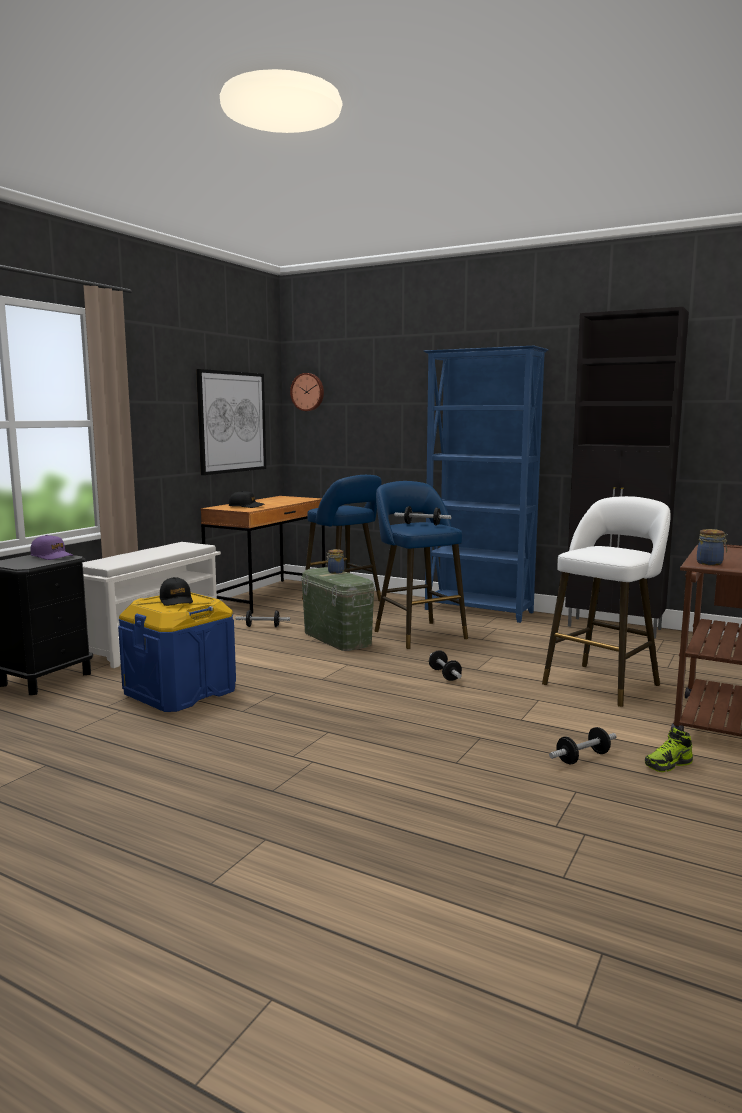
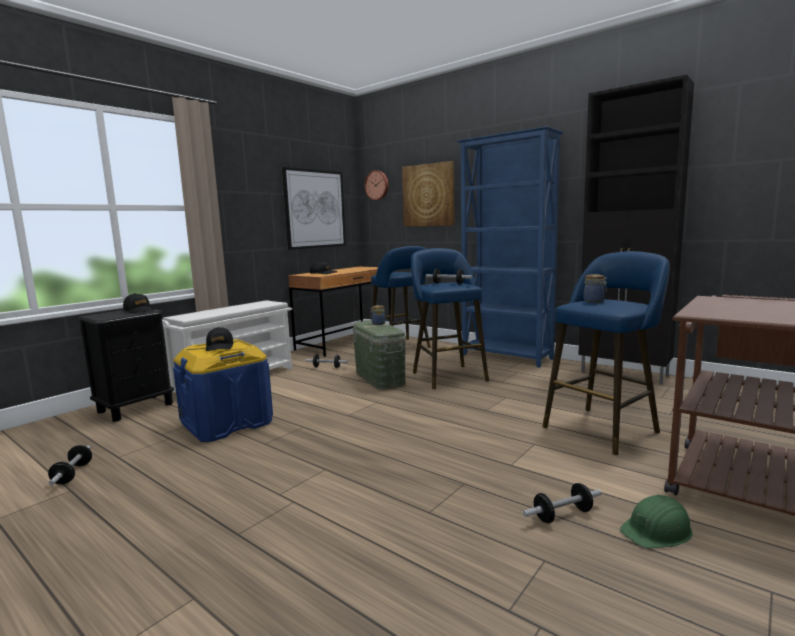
camera: 10 degrees right, 0 degrees up
(52, 556) = (139, 310): purple cap -> black cap
(378, 410) = (428, 195): none -> picture
(444, 675) = (455, 414): dumbbell -> dumbbell (72, 474)
(604, 683) = (603, 428): white stool -> blue stool
(668, 764) = (657, 531): shoe -> green hard hat
(710, 563) = (709, 313): jar -> jar (594, 301)

